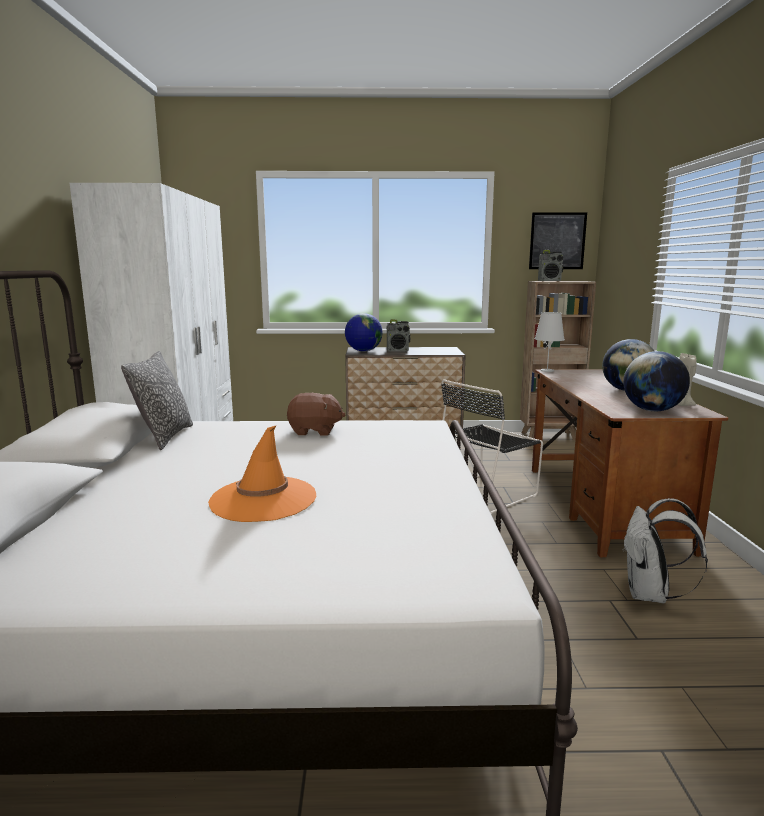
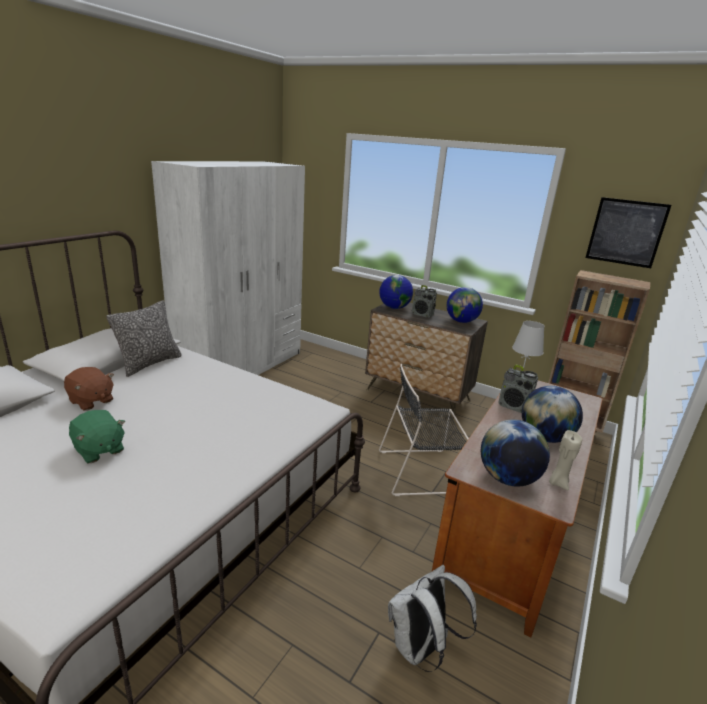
camera: 30 degrees right, 10 degrees up
(263, 499) = (99, 450): orange hat -> green plush toy
(314, 431) = (236, 390): brown plush toy -> brown plush toy (91, 401)
(439, 349) = (461, 321): none -> globe
(550, 281) = (598, 276): radio -> radio (514, 406)

